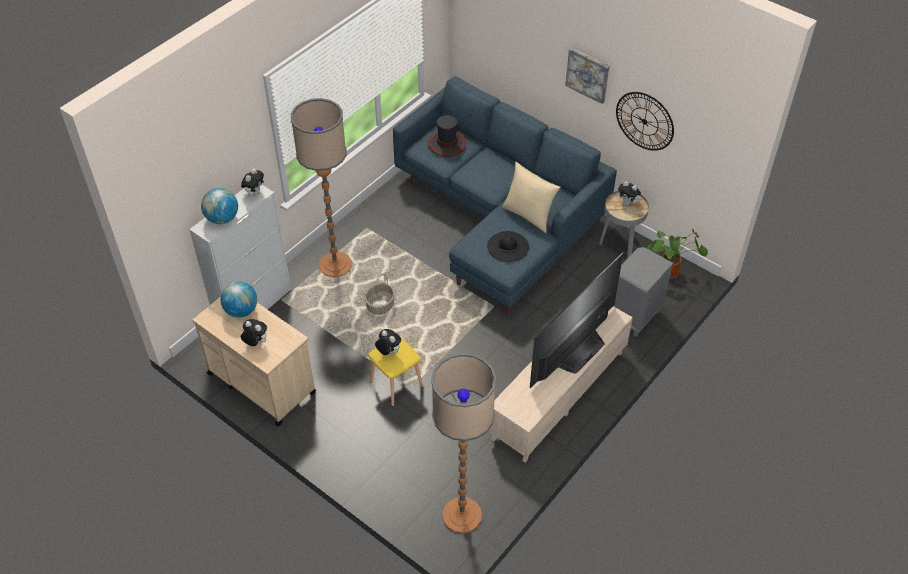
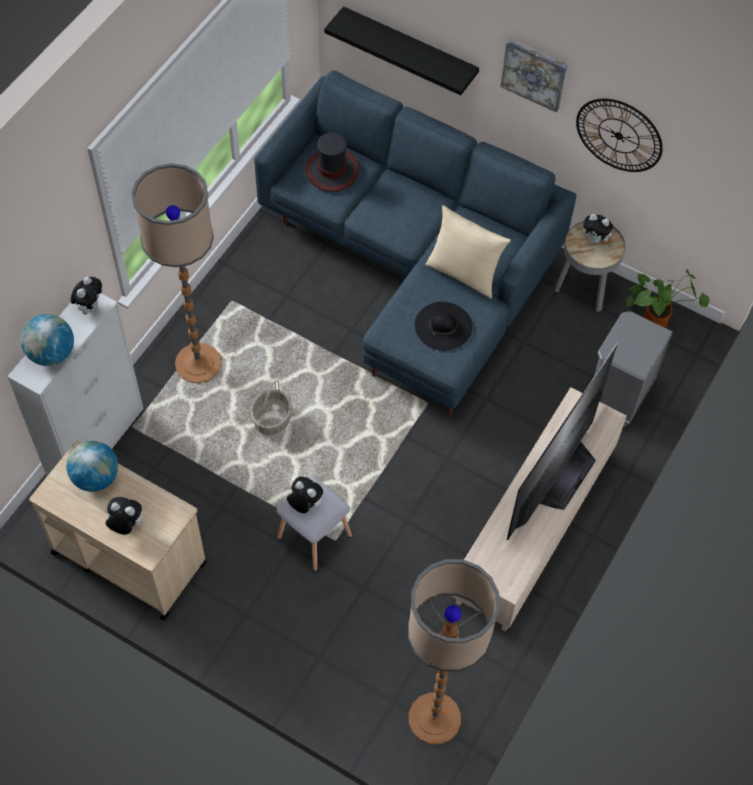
camera: 10 degrees left, 10 degrees up
(395, 383) = (313, 536): yellow stool -> grey stool
(506, 60) = (409, 49): none -> black shelf

